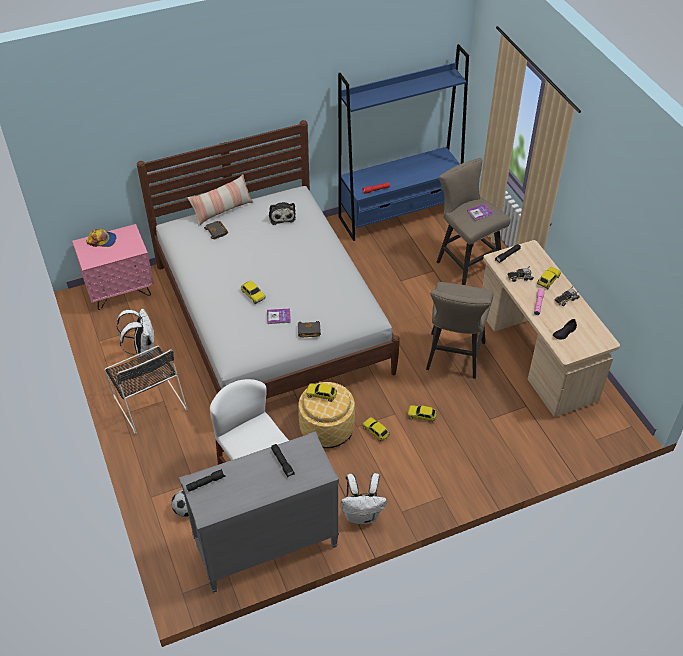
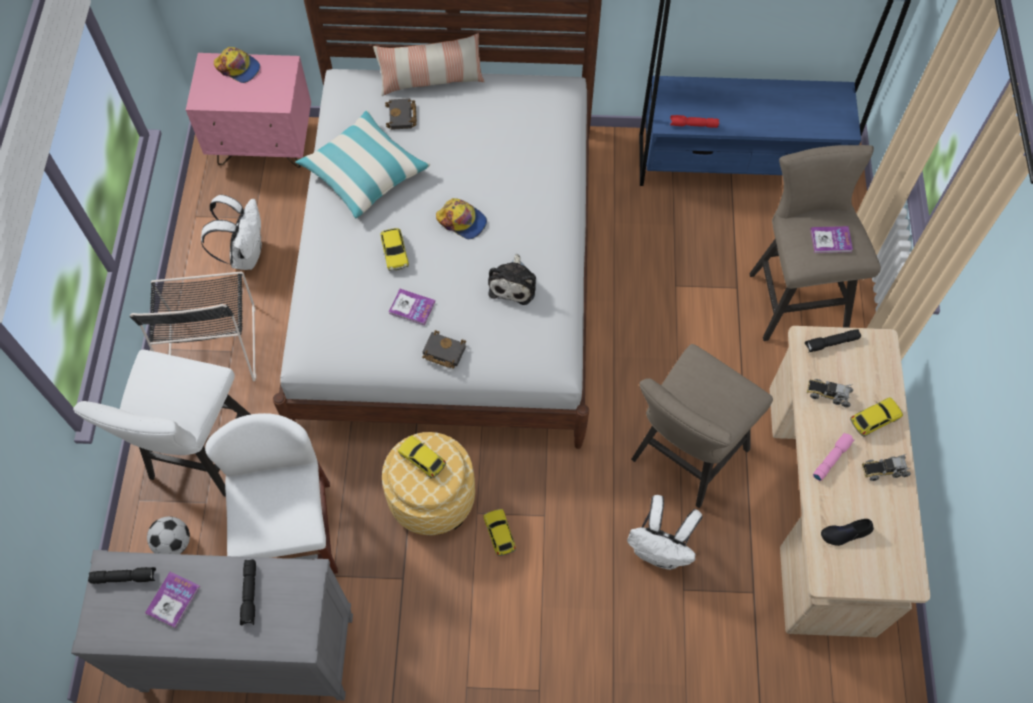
camera: 25 degrees right, 15 degrees up
(176, 461) = (200, 457): none -> white stool
(212, 264) = (364, 172): none -> pillow
(241, 482) = (173, 600): none -> book
(281, 216) = (513, 124): plush toy -> plush toy (513, 283)
(281, 268) = (462, 221): none -> cap
(362, 515) = (407, 665): white backpack -> white backpack (660, 550)
(422, 416) = (582, 538): toy car -> none

